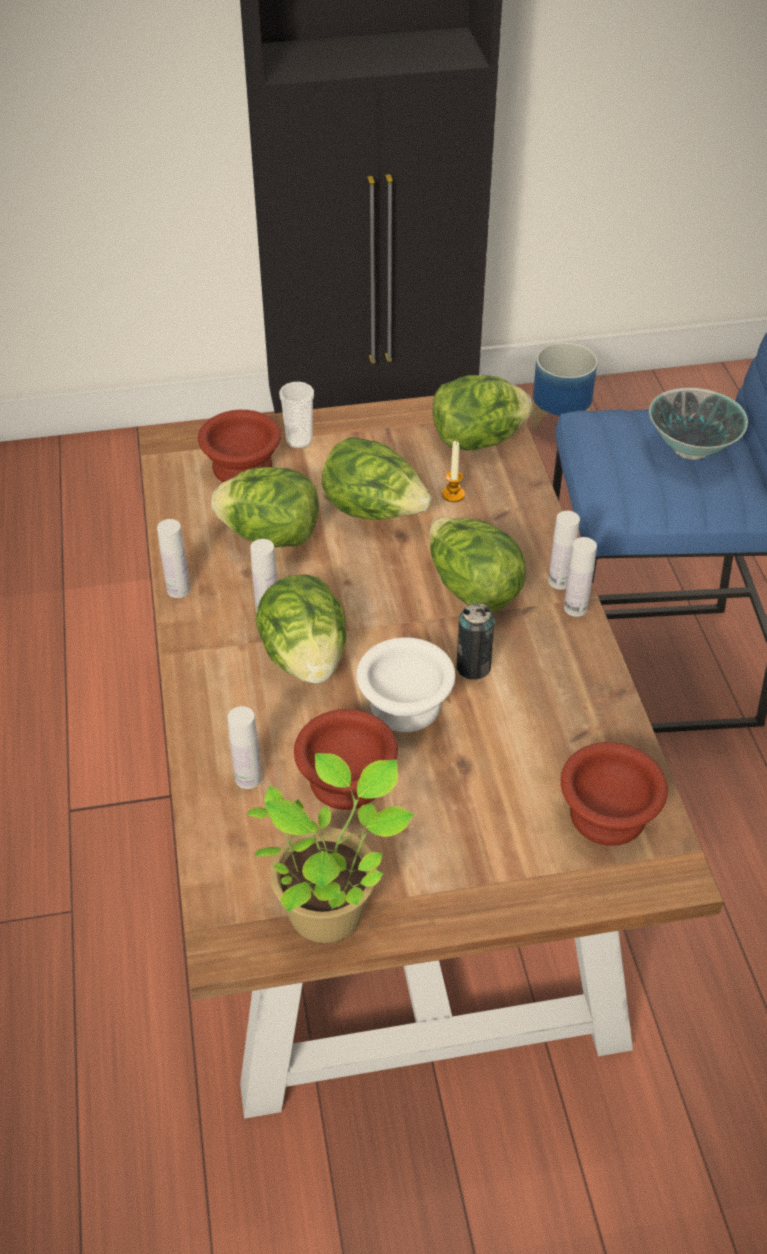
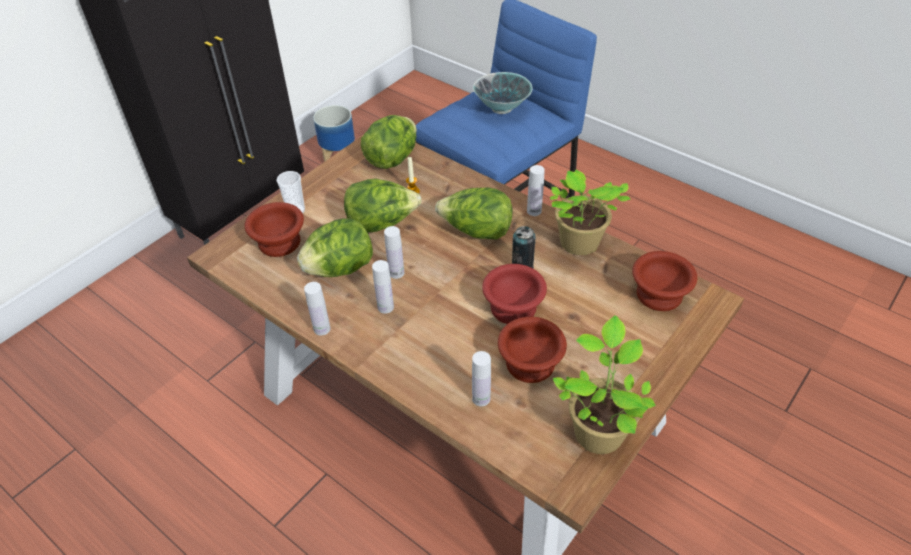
camera: 40 degrees left, 0 degrees up
(305, 658) = (435, 318): lettuce -> none
(403, 703) = (511, 307): white bowl -> red bowl
(559, 581) = (512, 203): white bottle -> white bottle (396, 273)
(581, 685) = (578, 244): none -> potted plant

